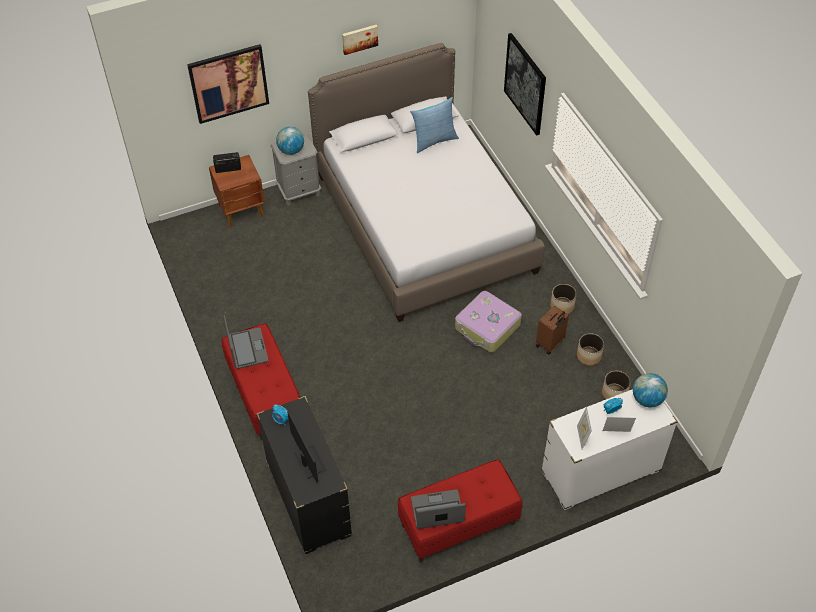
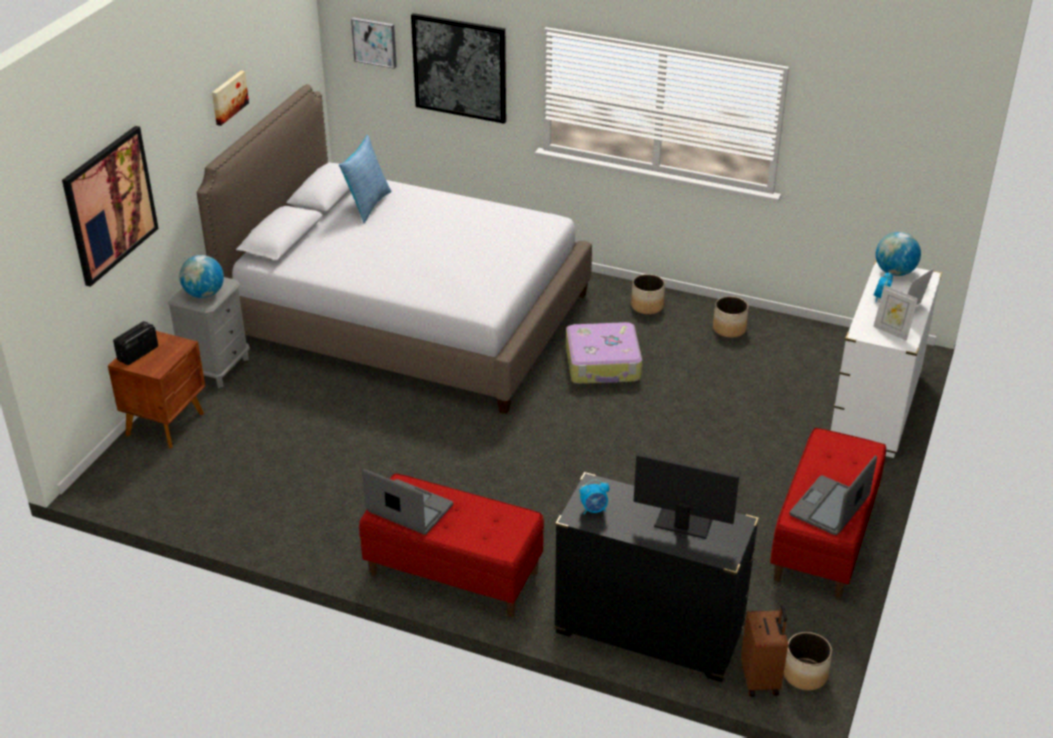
camera: 45 degrees left, 15 degrees down
(495, 36) = (375, 42): none -> picture
(550, 343) = (681, 340): brown suitcase -> brown suitcase (761, 679)
(614, 393) = (794, 343): planter -> planter (804, 675)

